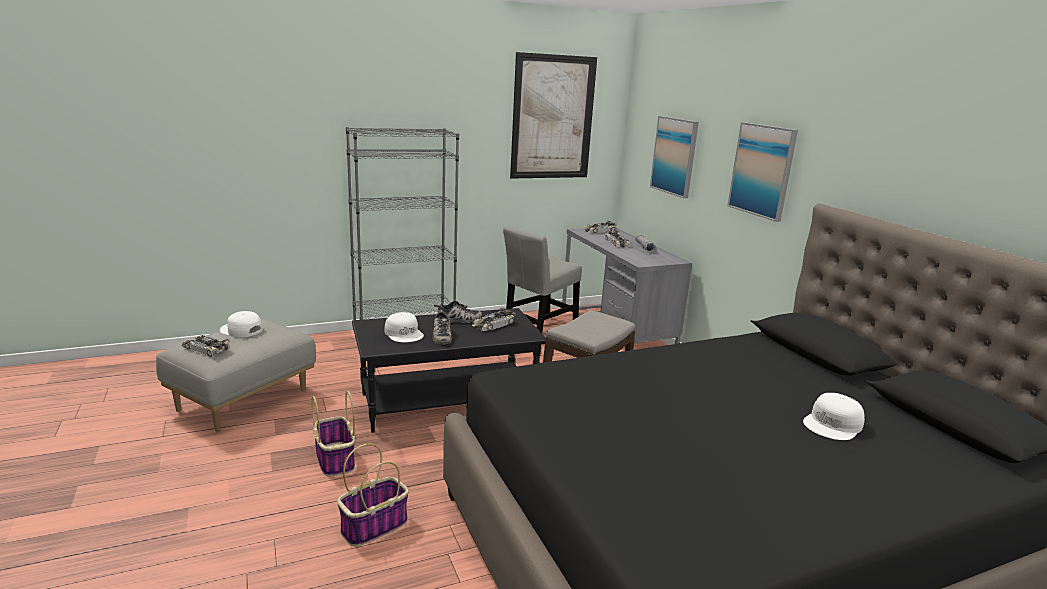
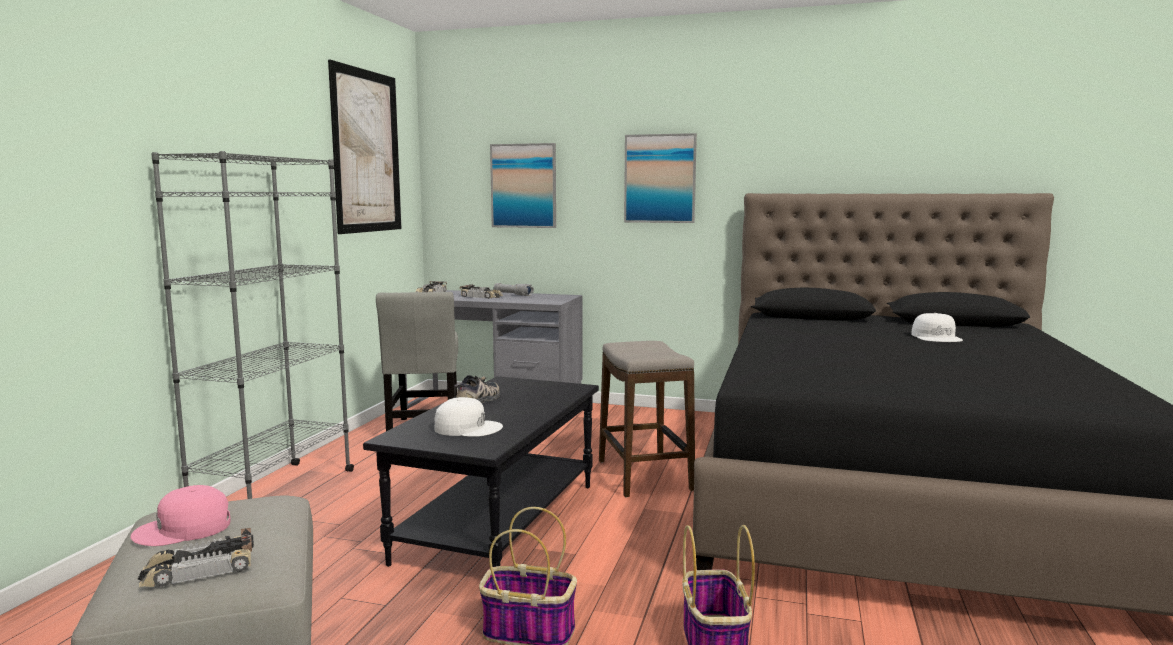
camera: 50 degrees left, 10 degrees down
(241, 330) = (184, 529): white cap -> pink cap
(441, 335) = (507, 415): shoe -> none
(493, 325) = (522, 392): toy car -> none

